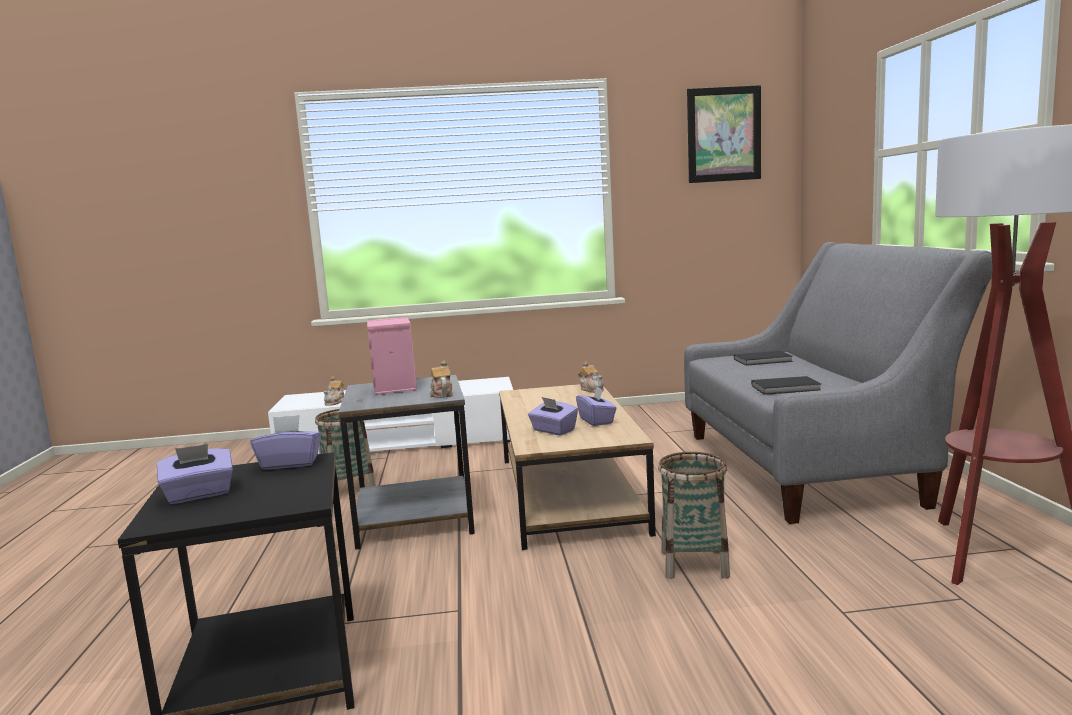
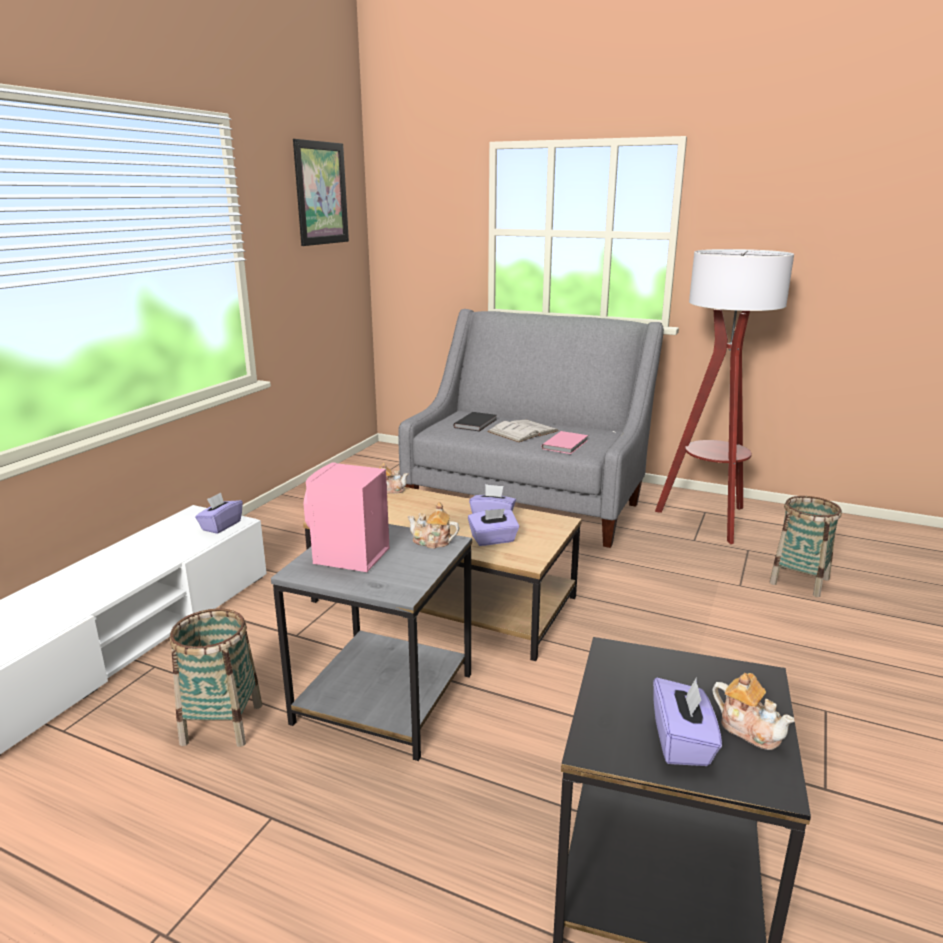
camera: 60 degrees left, 10 degrees up
(290, 463) = (611, 668): purple tissue box -> purple tissue box (221, 526)
(335, 402) = (47, 625): teapot -> teapot (749, 729)
(694, 564) = (636, 601): basket -> basket (799, 581)
(783, 372) = (523, 431): none -> white book
(787, 388) = (566, 444): black book -> pink book

